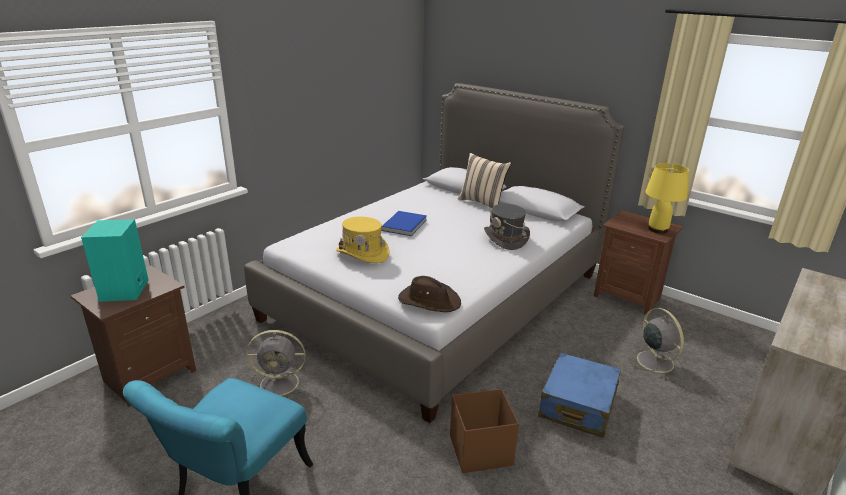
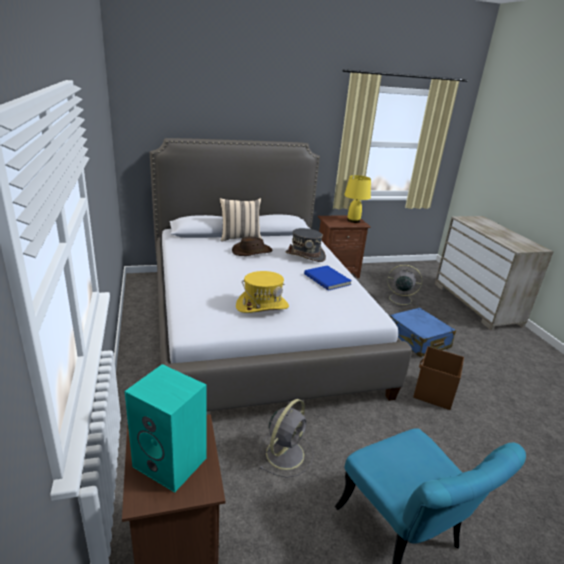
camera: 55 degrees left, 0 degrees up
(405, 225) = (237, 273): blue book -> blue book (328, 279)
(429, 300) = (362, 312): brown hat -> brown hat (252, 251)

